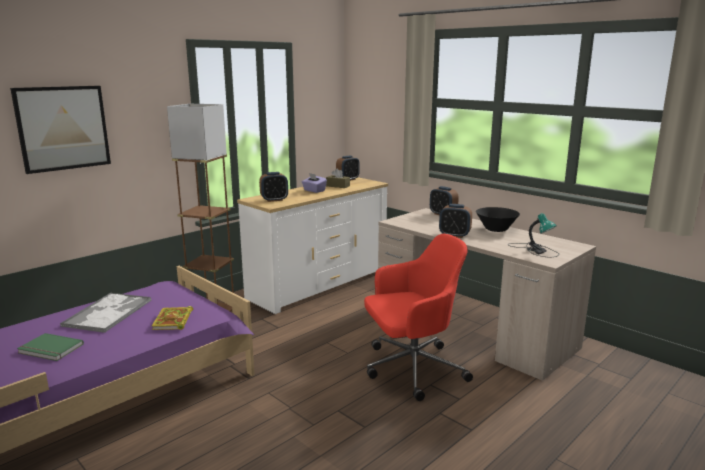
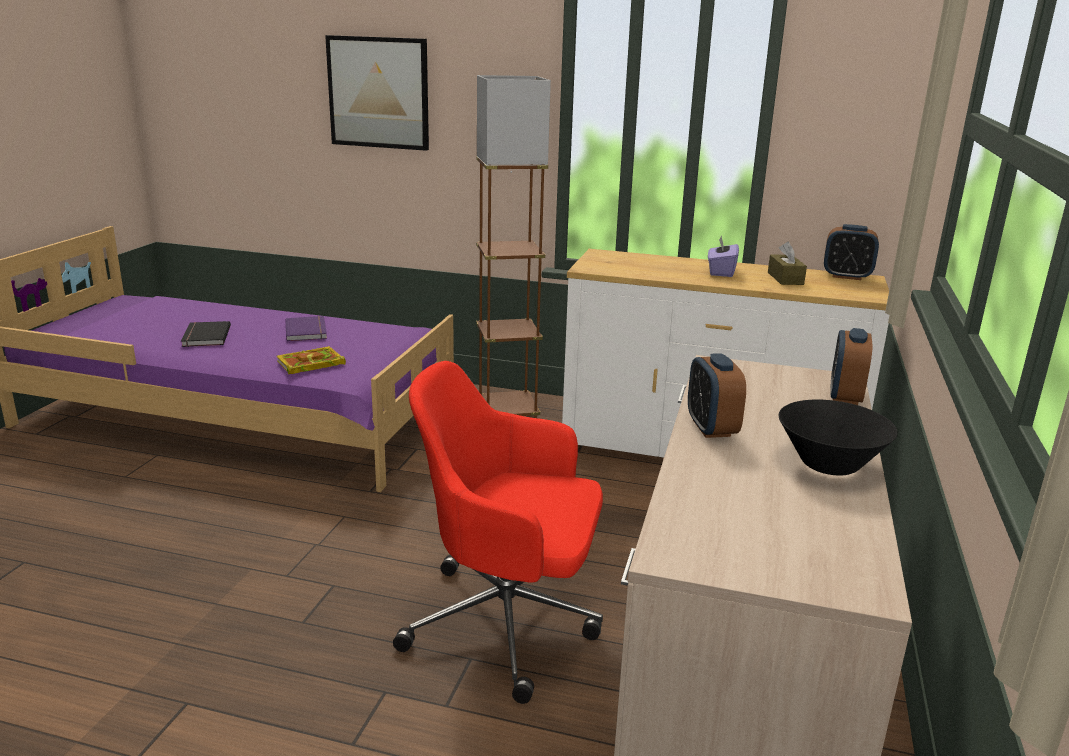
camera: 60 degrees right, 5 degrees up
(50, 349) = (204, 336): green book -> black book
(108, 312) = (308, 331): tray -> purple book
(274, 200) = (620, 263): alarm clock -> none
(411, 369) = (508, 623): red office chair -> red office chair turned 150 degrees clockwise
(535, 250) = (736, 529): table lamp -> none

